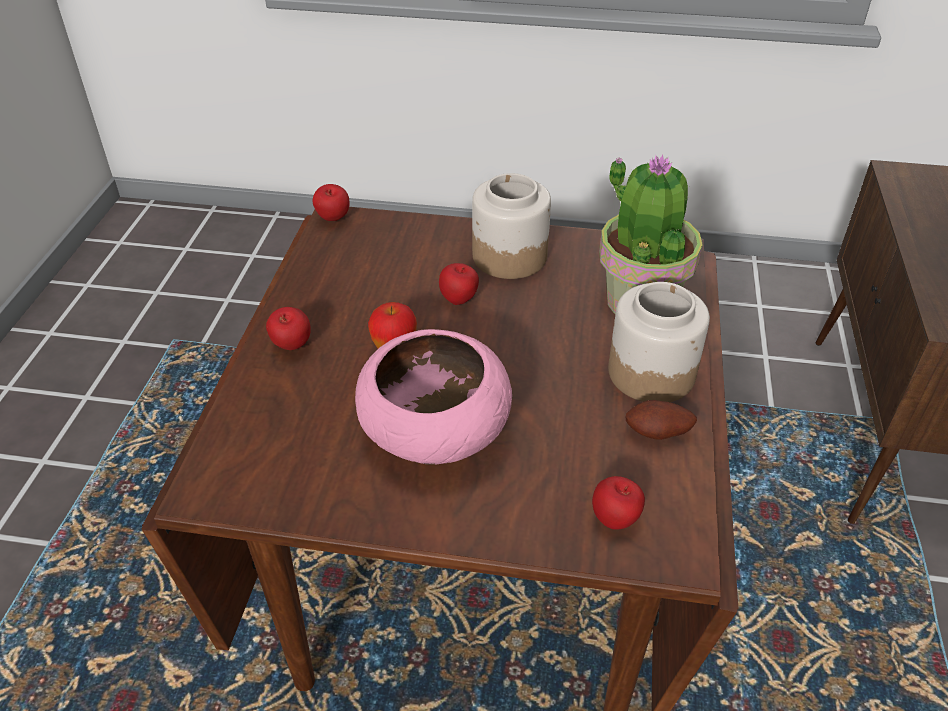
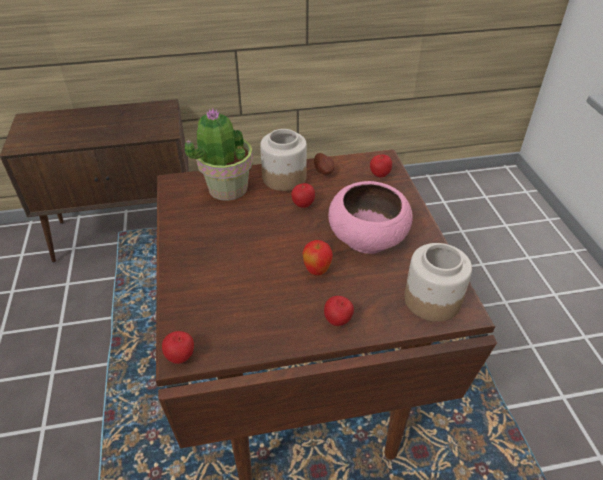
camera: 110 degrees left, 0 degrees up
(459, 300) = (256, 257): apple -> apple (303, 205)
(509, 256) = (201, 246): jar -> jar (431, 300)

